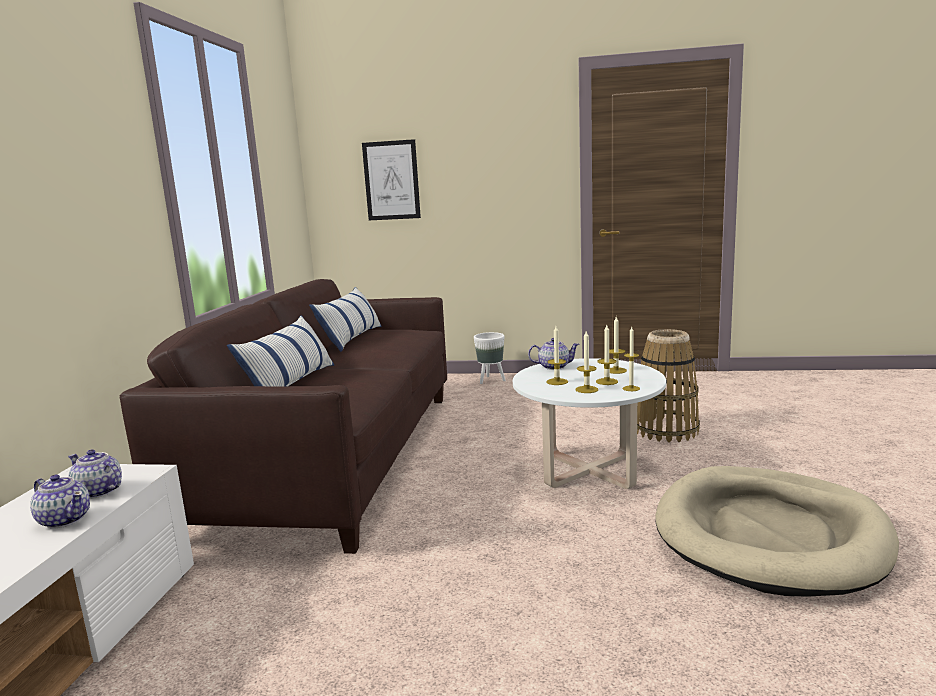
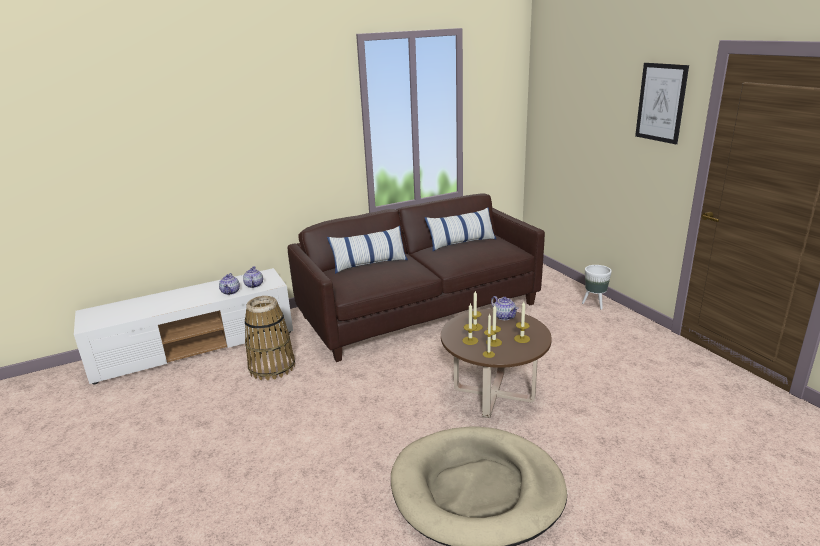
camera: 55 degrees right, 10 degrees up
(391, 180) = (571, 124): picture -> picture (661, 102)
(588, 470) = (493, 394): white coffee table -> brown coffee table
(666, 430) = (600, 405): basket -> basket (272, 367)

